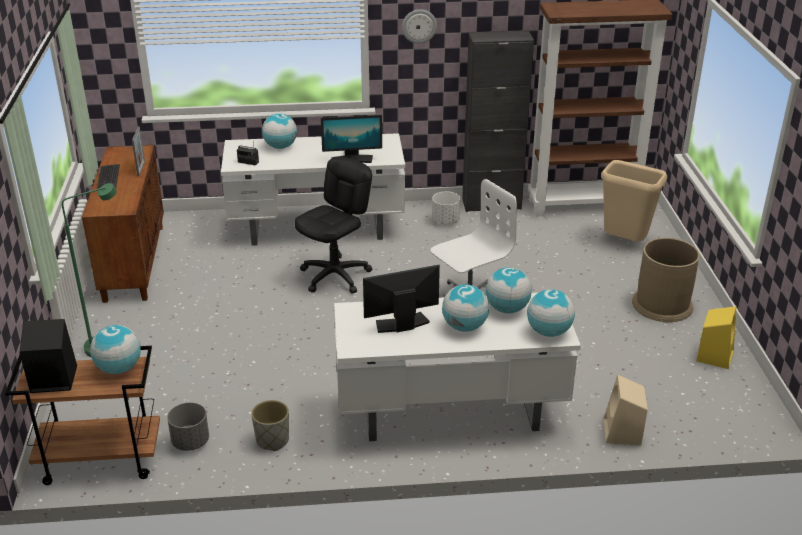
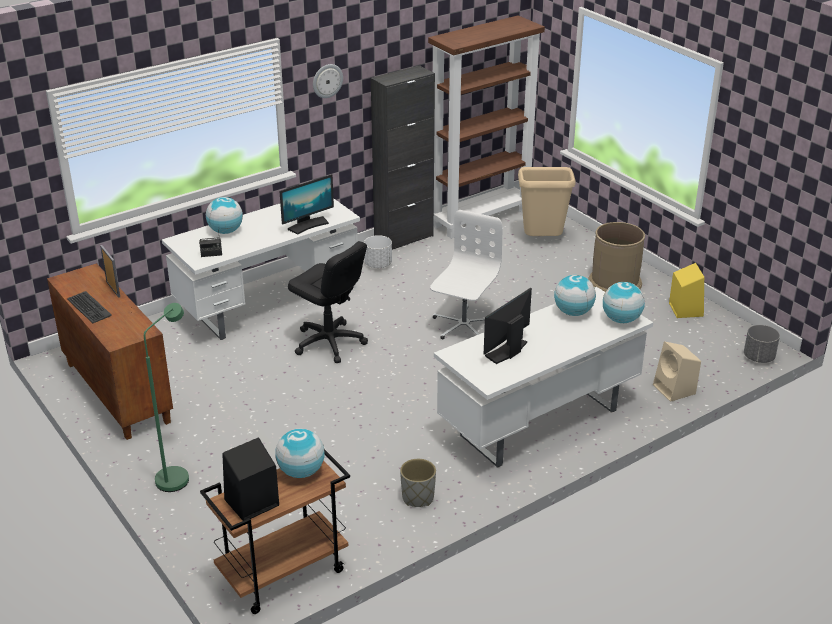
camera: 30 degrees left, 0 degrees up
(190, 441) = (348, 526): grey planter -> grey planter (758, 357)
(335, 276) = (329, 343): black office chair -> black office chair turned 120 degrees clockwise
(464, 326) = (556, 337): globe -> none

